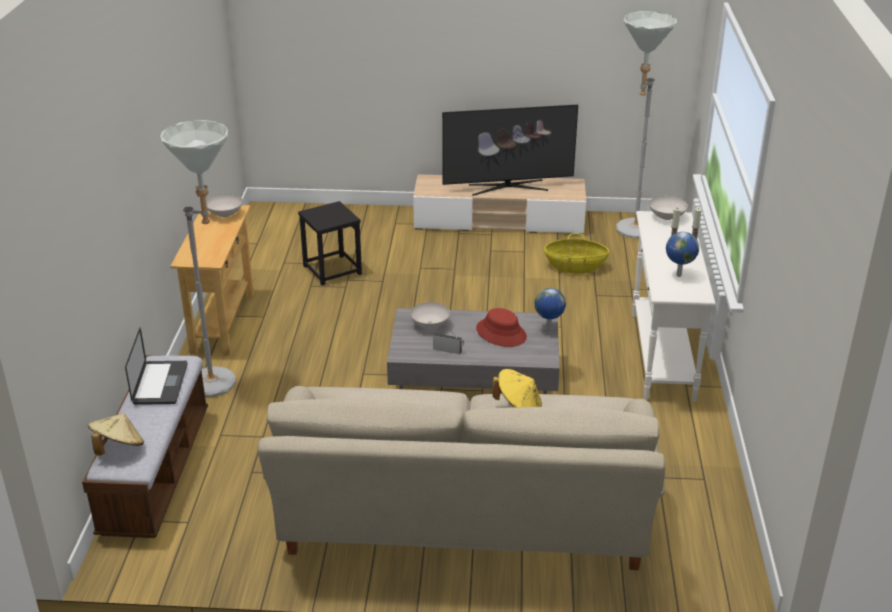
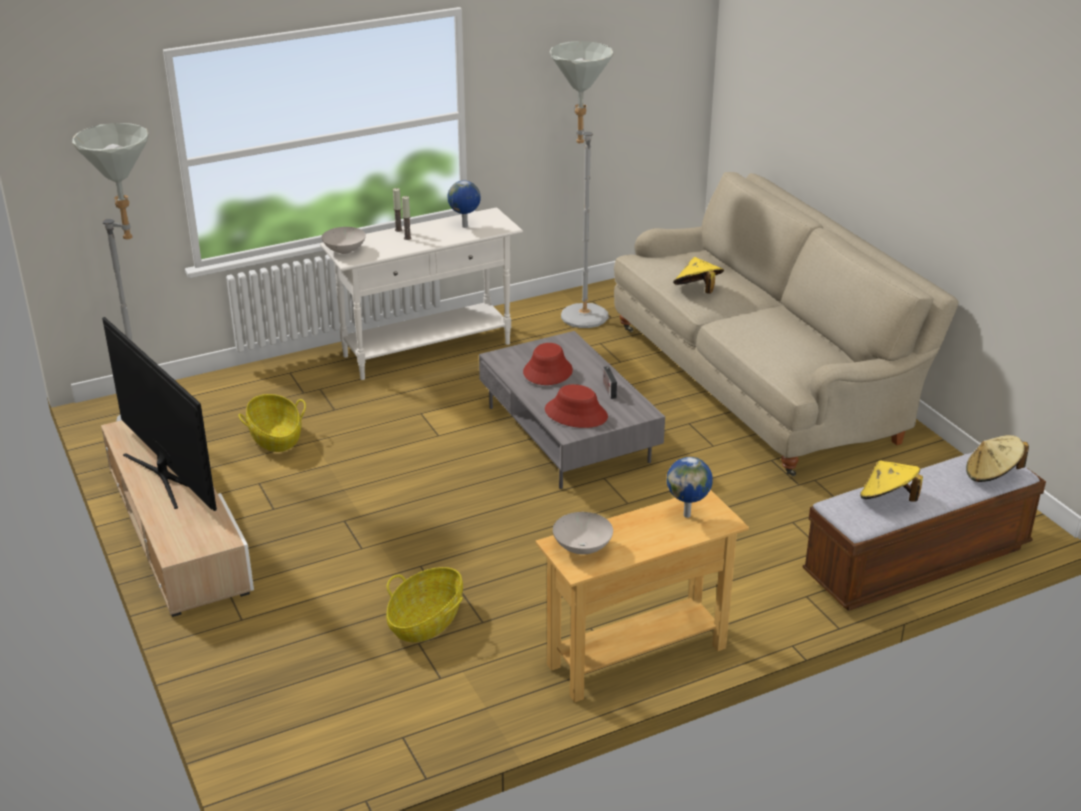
camera: 120 degrees left, 0 degrees up
(160, 384) = (887, 499): laptop -> yellow hat
(222, 383) = (747, 591): grey floor lamp -> grey floor lamp (579, 312)
(331, 270) = (426, 621): black stool -> basket
(429, 325) = (576, 413): white bowl -> red hat
(548, 329) = (514, 350): globe -> globe (687, 515)

